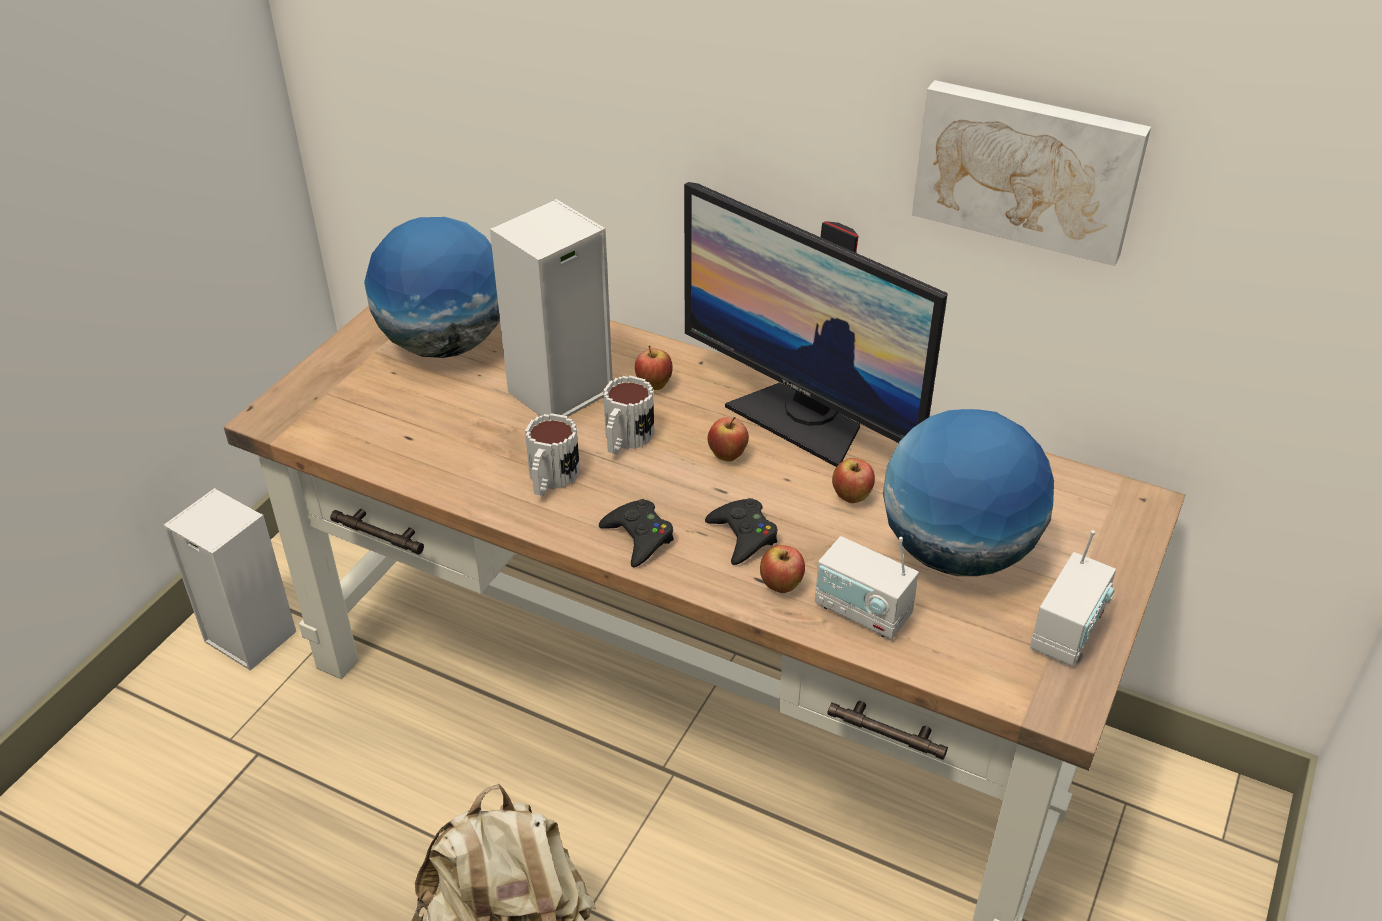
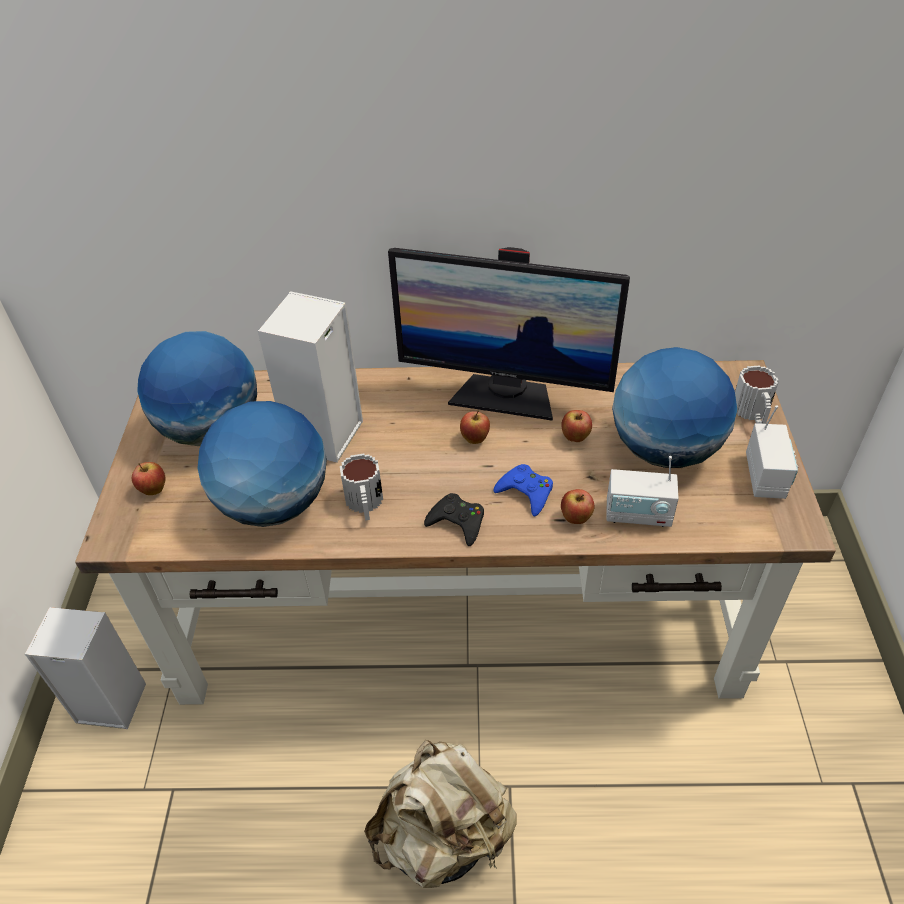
camera: 25 degrees left, 5 degrees up
(454, 443) = (273, 504): none -> globe
(625, 440) = (397, 454): mug -> mug (752, 413)
(654, 385) = (388, 406): apple -> apple (153, 490)
(743, 536) = (526, 493): black game controller -> blue game controller
(1028, 168) = (642, 170): picture -> none

